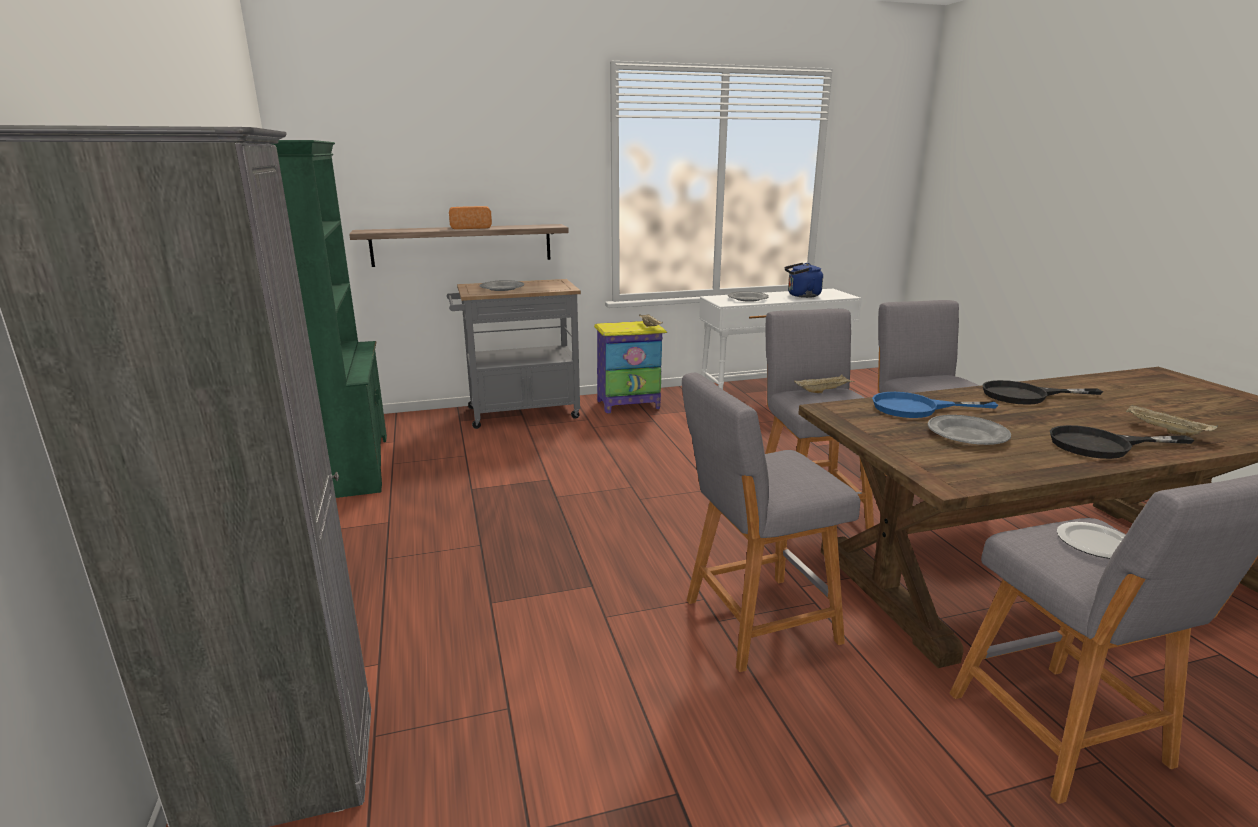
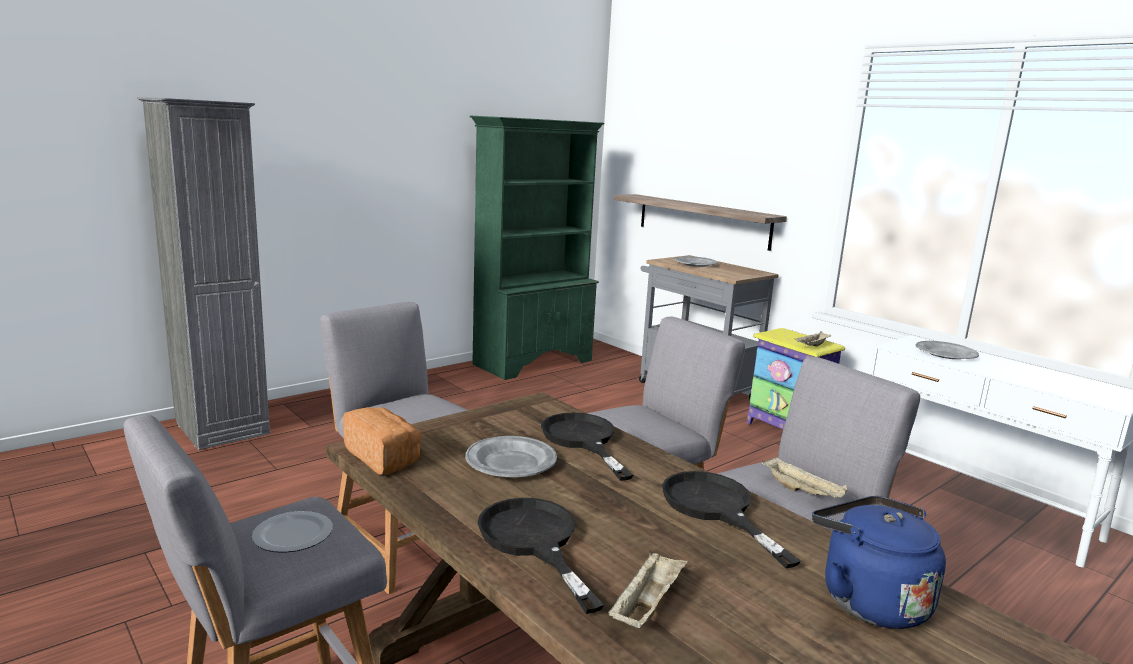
camera: 65 degrees right, 5 degrees down
(470, 228) = (698, 205): bread -> bread (384, 457)
(801, 295) = (1040, 378): blue kettle -> blue kettle (868, 600)
(823, 391) = (650, 416): beige tray -> beige tray (802, 491)
(916, 408) = (583, 440): blue frying pan -> black frying pan

